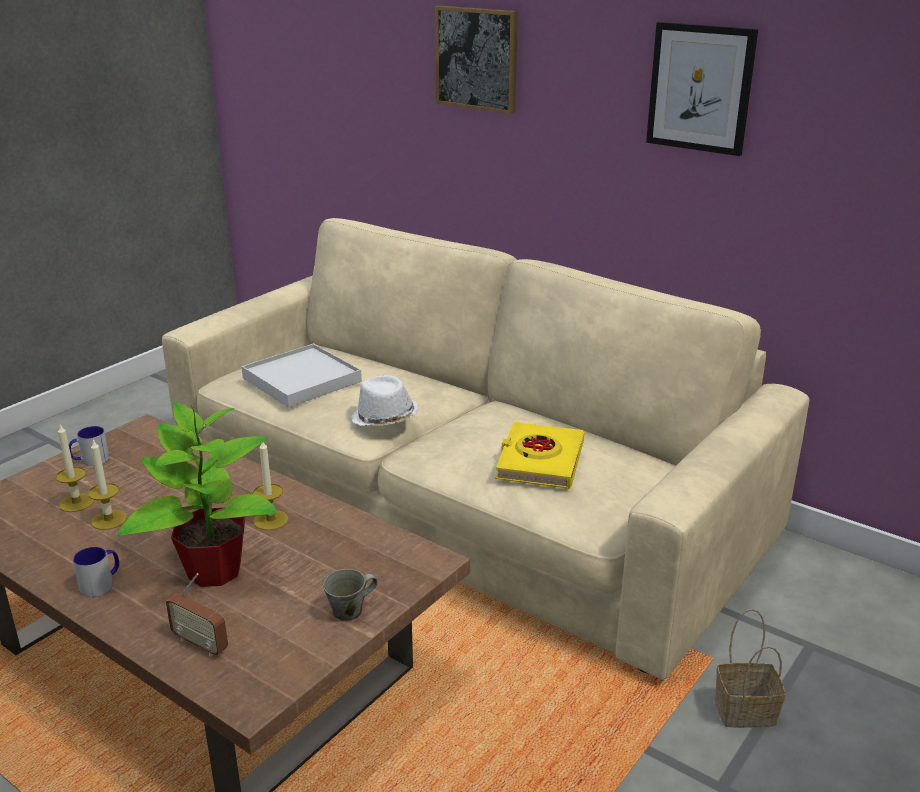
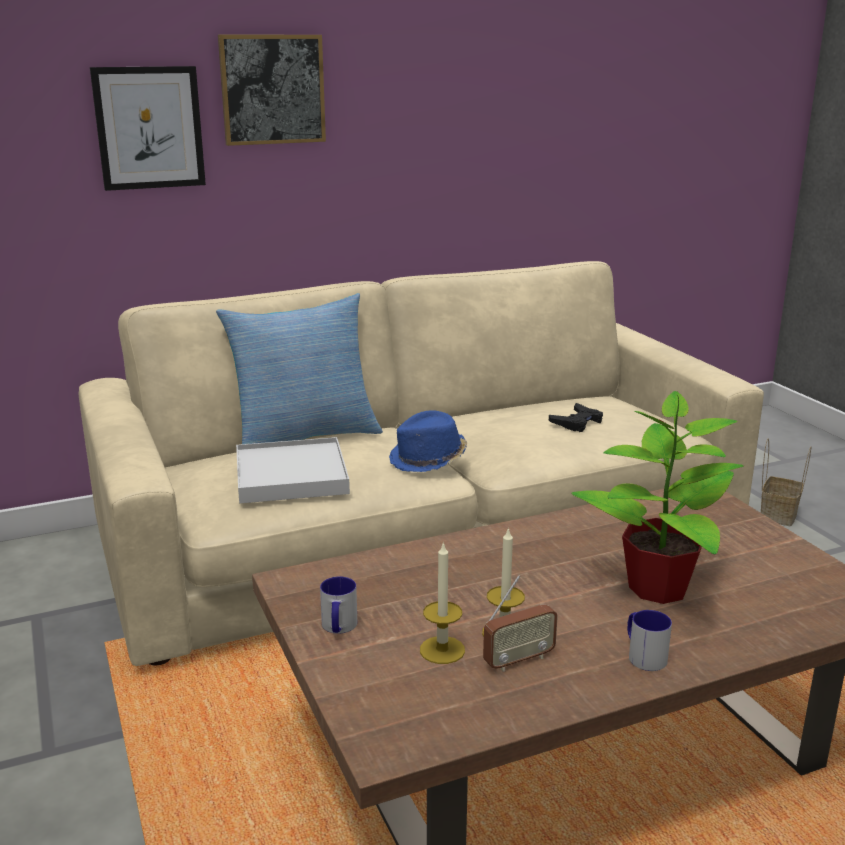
camera: 60 degrees left, 5 degrees down
(200, 644) = (782, 615): radio -> radio (518, 660)
(271, 520) = (581, 544): candle -> none
(350, 611) = (761, 539): grey mug -> none
(384, 419) = (428, 459): white hat -> blue hat
(398, 366) = (304, 437): none -> pillow
(539, 461) = (577, 422): yellow book -> black game controller
(700, 88) = (503, 90): picture -> picture (149, 128)

